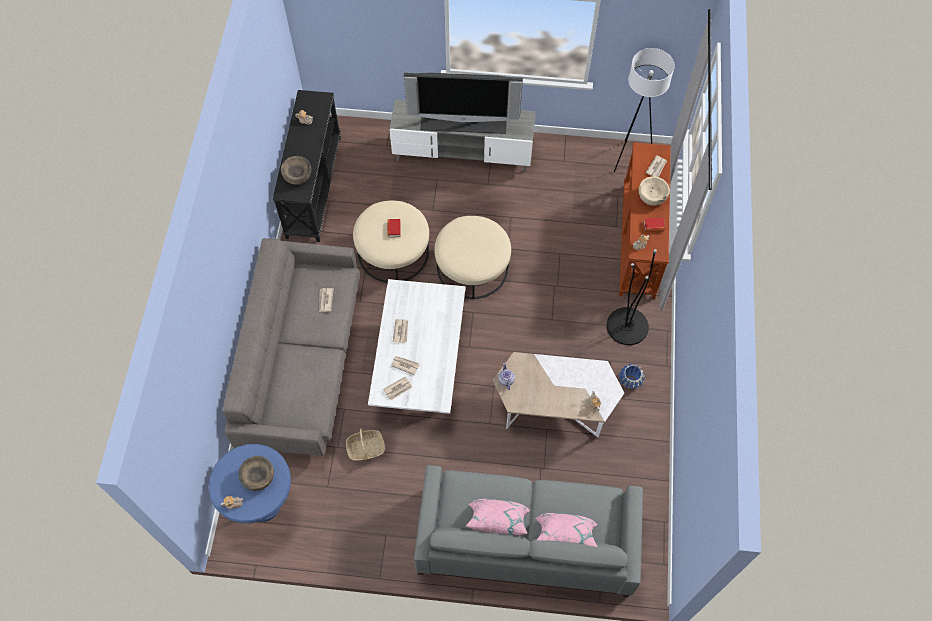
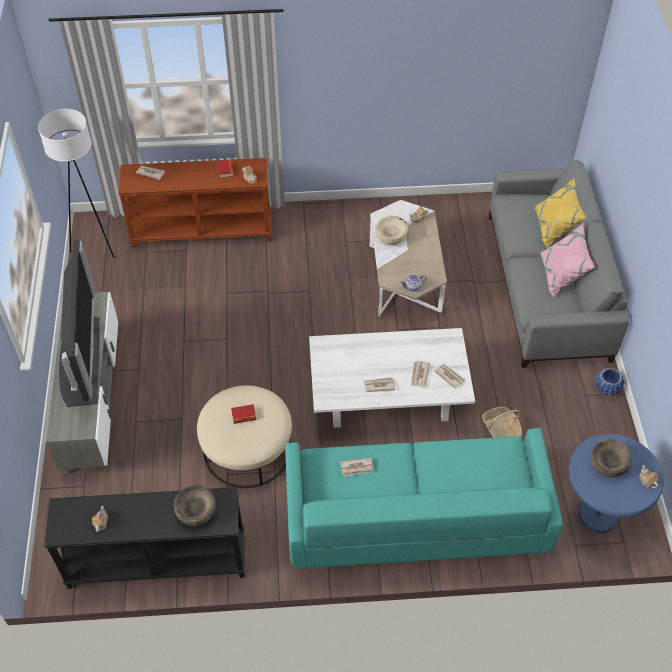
camera: 100 degrees left, 10 degrees down
(302, 361) = (414, 516): grey sofa -> turquoise sofa
(472, 267) = (256, 367): beige ottoman -> none
(564, 537) = (555, 228): pink pillow -> yellow pillow
(627, 326) = (305, 232): black floor lamp -> none
(630, 380) = (363, 226): blue planter -> blue planter (607, 387)
(652, 196) = (188, 173): beige bowl -> beige bowl (391, 236)

